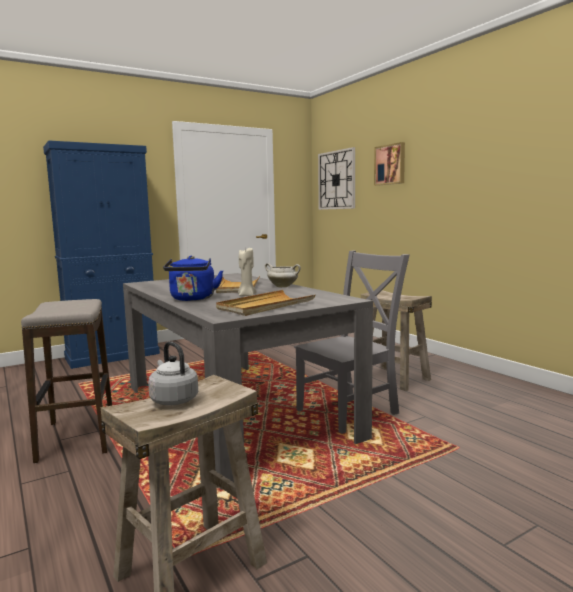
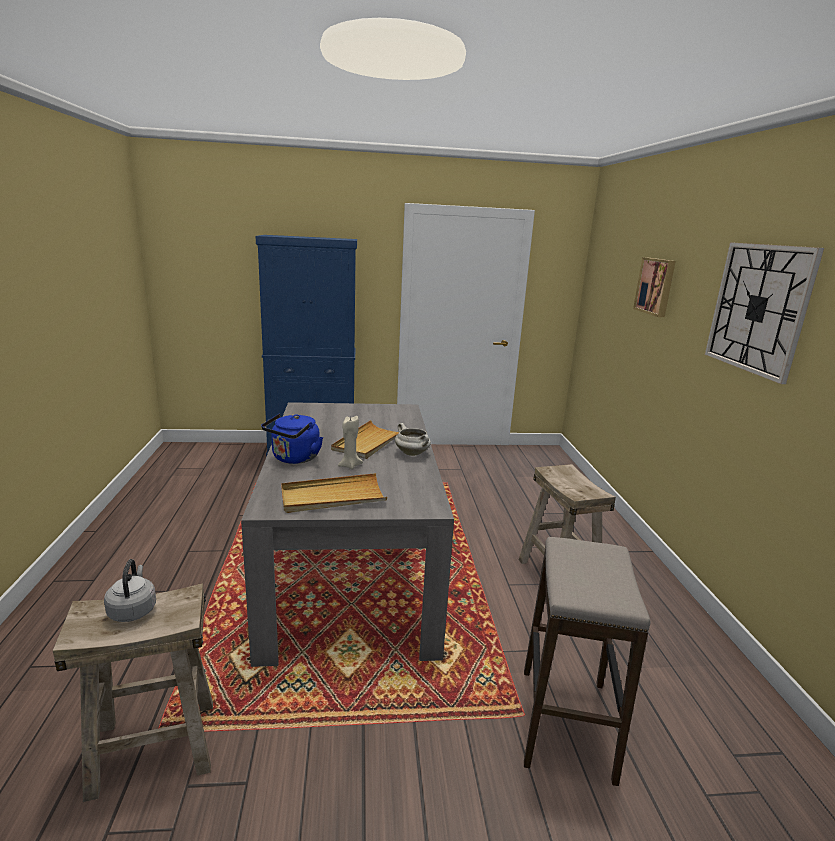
camera: 25 degrees right, 10 degrees up
(77, 438) = (201, 553): stool -> stool (565, 723)
(336, 180) = (604, 285): wall clock -> wall clock (758, 308)
(350, 411) = (461, 609): grey chair -> none

